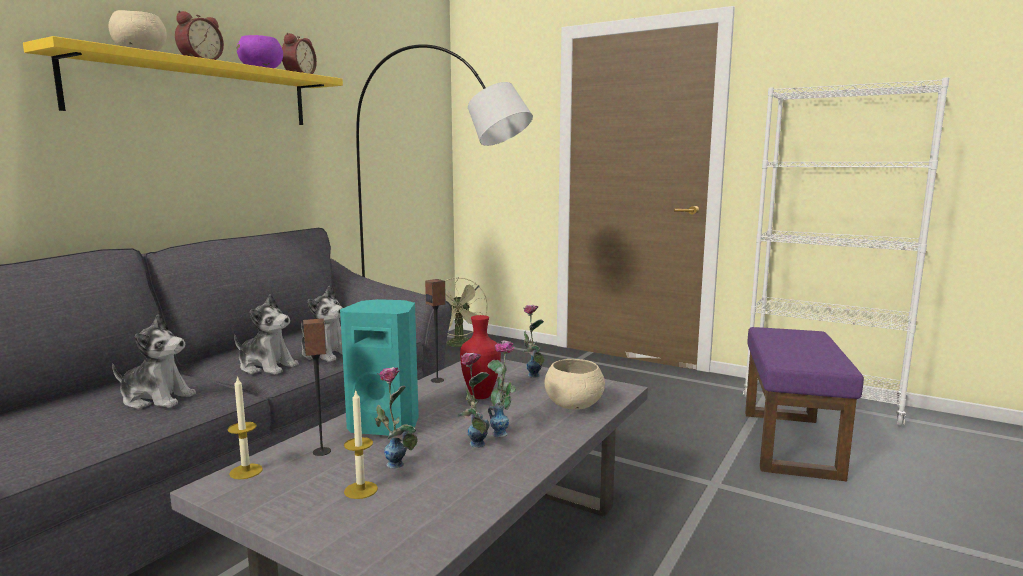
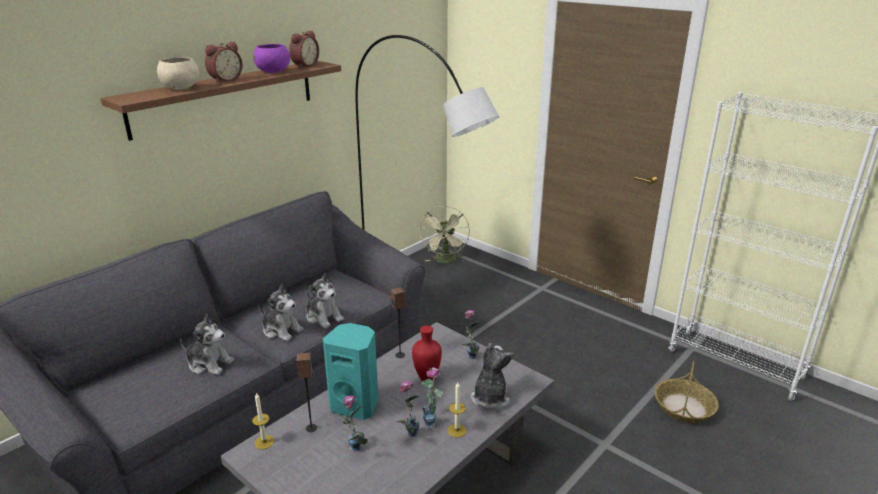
camera: 10 degrees right, 15 degrees up
(198, 92) = (225, 97): yellow shelf -> brown shelf
(361, 490) = (331, 469): candle -> candle (456, 430)
(573, 406) = (490, 397): beige bowl -> plush toy
(788, 442) = (683, 407): purple ottoman -> basket

